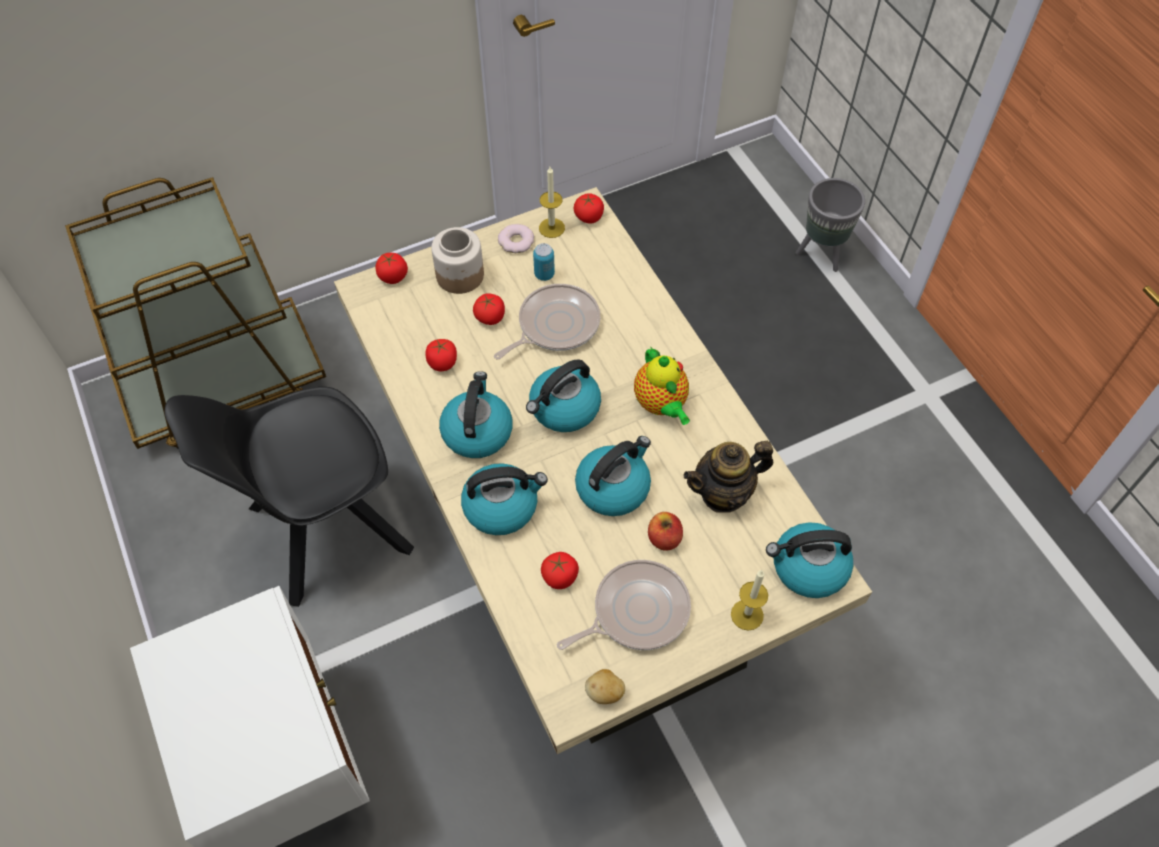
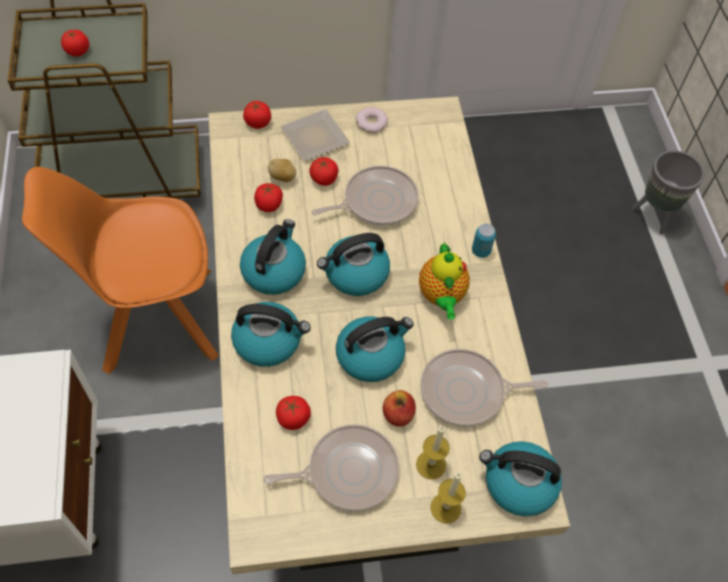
camera: 15 degrees right, 0 degrees up
(325, 530) = (154, 319): black chair -> orange chair
(459, 275) = (312, 137): jar -> plate
(544, 274) = (384, 156): can -> can (481, 251)
(551, 228) = (406, 119): candle -> candle (431, 464)
(589, 217) = (441, 119): tomato -> tomato (77, 51)
(604, 692) = (291, 534): potato -> potato (282, 177)
(723, 493) = (466, 392): teapot -> frying pan

